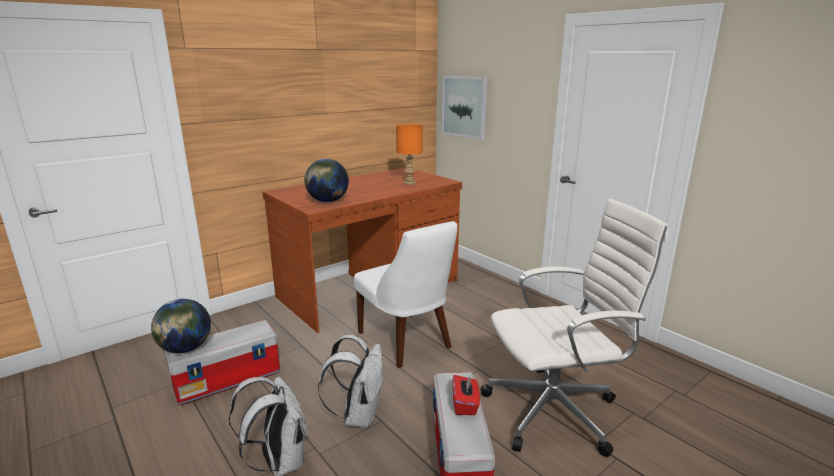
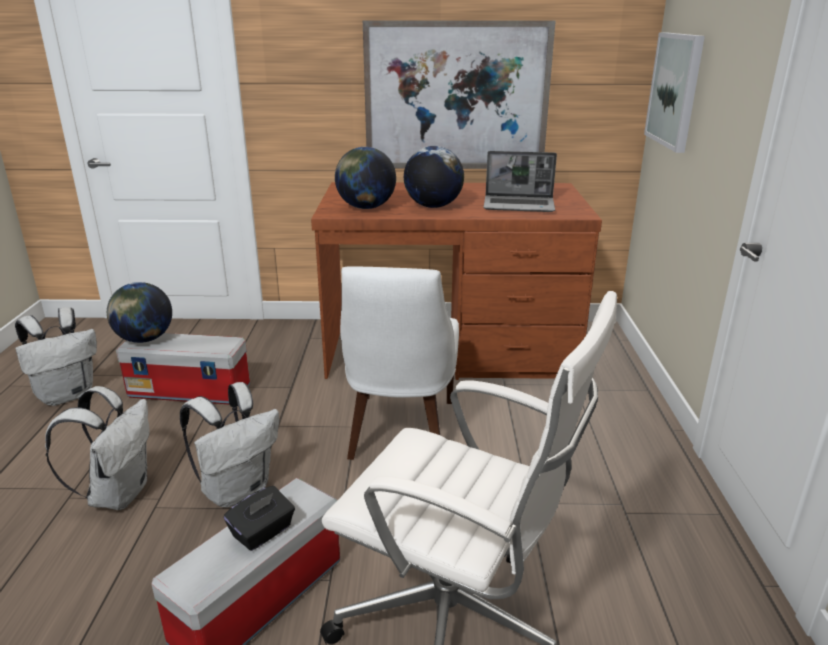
camera: 40 degrees right, 5 degrees up
(113, 429) = (68, 394): none -> white backpack
(338, 121) = (456, 97): none -> picture
(365, 192) = (433, 206): none -> globe
(409, 183) = (519, 205): orange table lamp -> laptop
(465, 404) = (262, 532): red tissue box -> black tissue box

